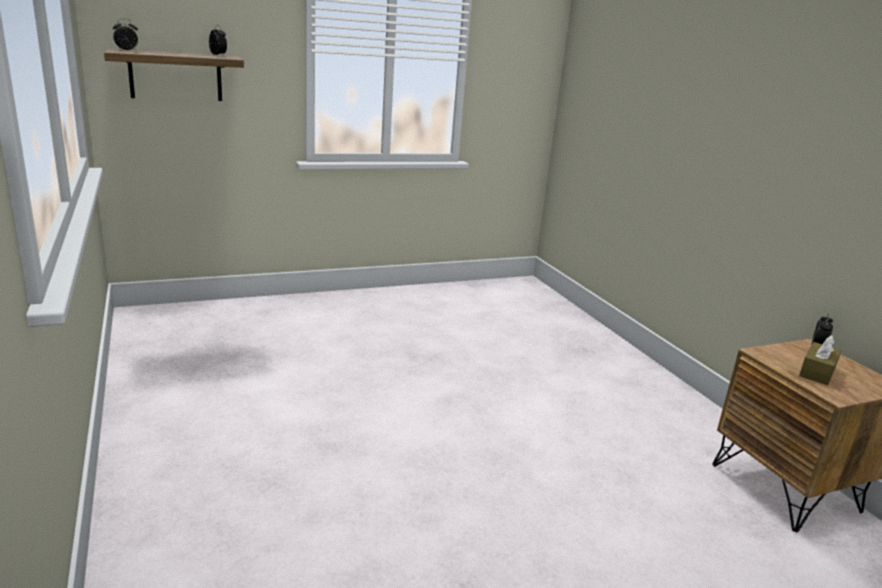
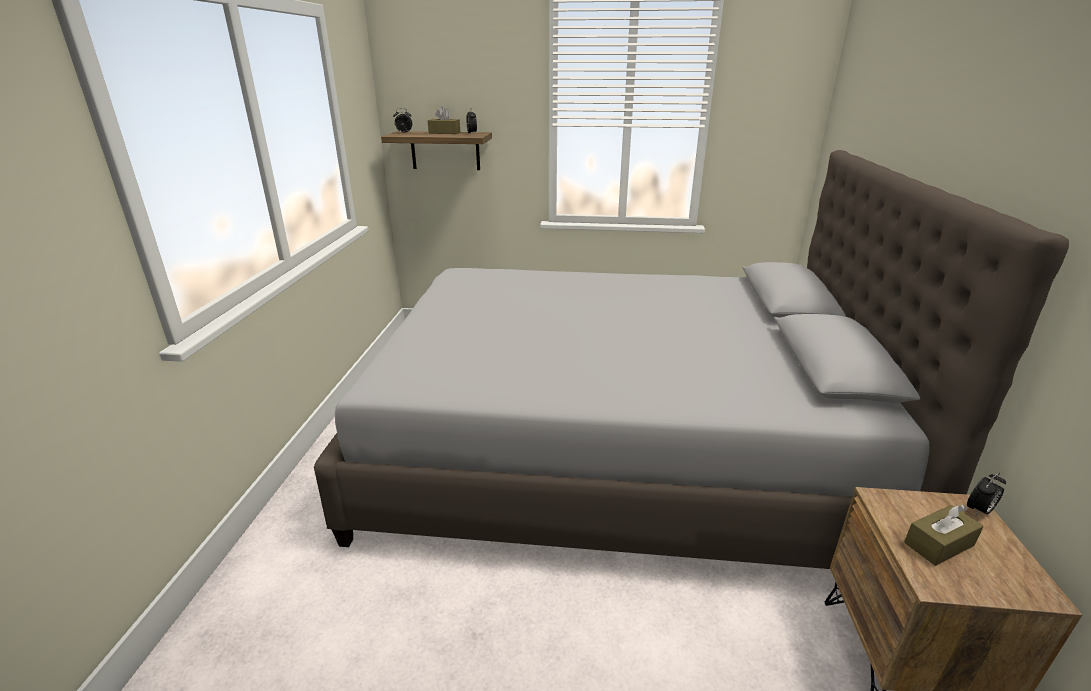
camera: 30 degrees right, 5 degrees up
(181, 53) = (444, 133): none -> brown tissue box
(462, 388) = (614, 448): none -> grey bed

